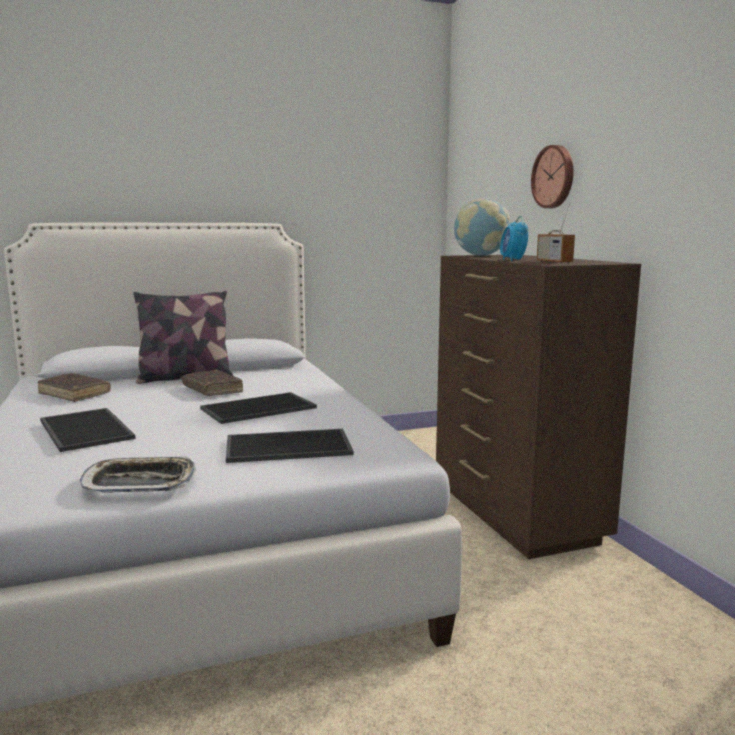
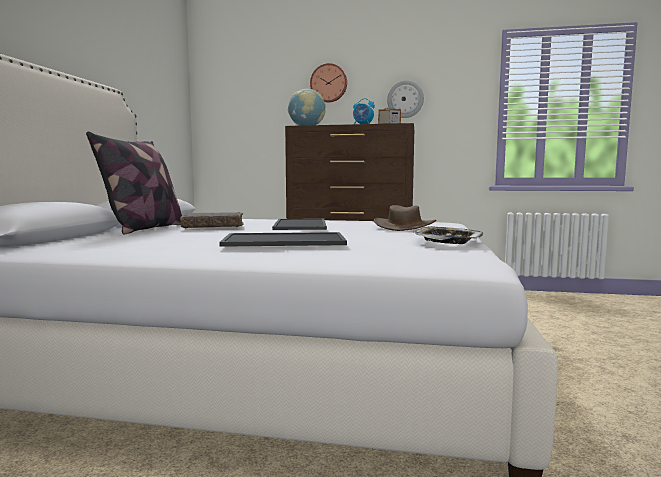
camera: 60 degrees left, 5 degrees down
(74, 394) = (109, 243): brown book -> none
(287, 447) = (405, 227): tray -> brown hat
(642, 203) = (405, 99): none -> wall clock

